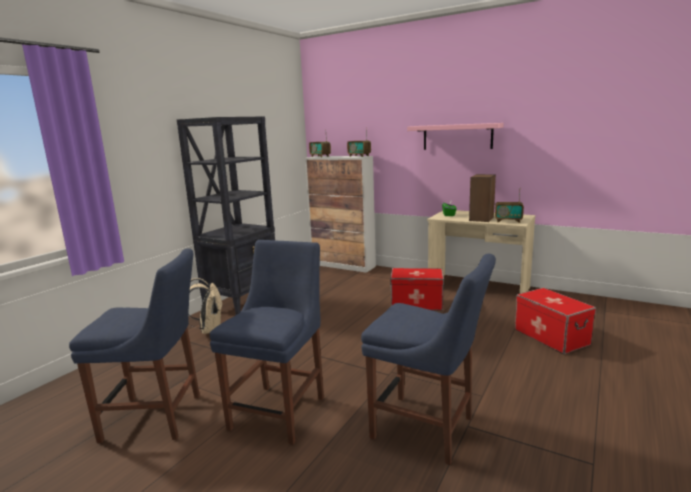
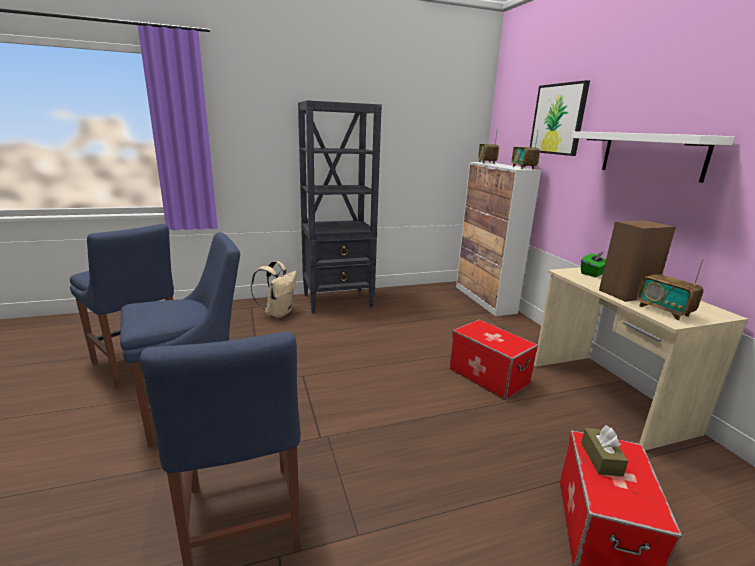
camera: 40 degrees right, 5 degrees up
(377, 119) = (558, 119): none -> picture
(457, 136) = (652, 155): pink shelf -> white shelf
(541, 298) = (601, 459): none -> brown tissue box

